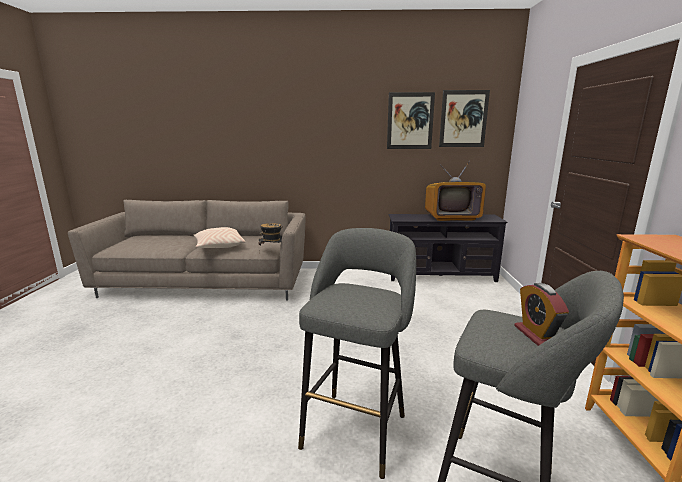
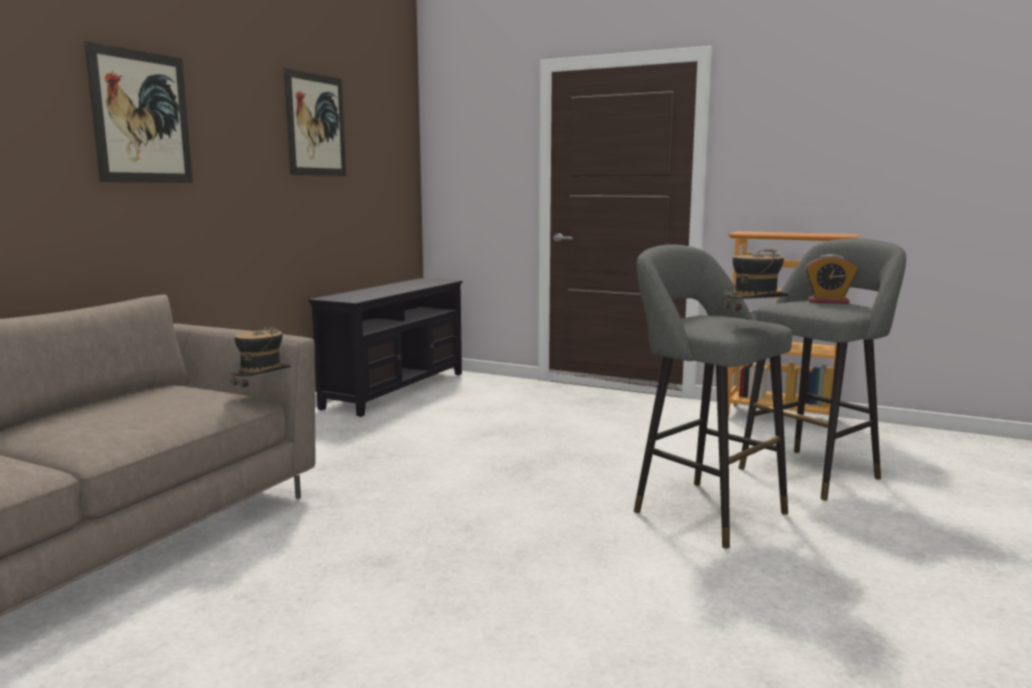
camera: 65 degrees left, 5 degrees down
(219, 246) = (124, 427): beige pillow -> none
(344, 311) = (753, 327): none -> hat
(452, 217) = (398, 287): television -> none
(463, 119) = (374, 128): picture -> picture (142, 117)

